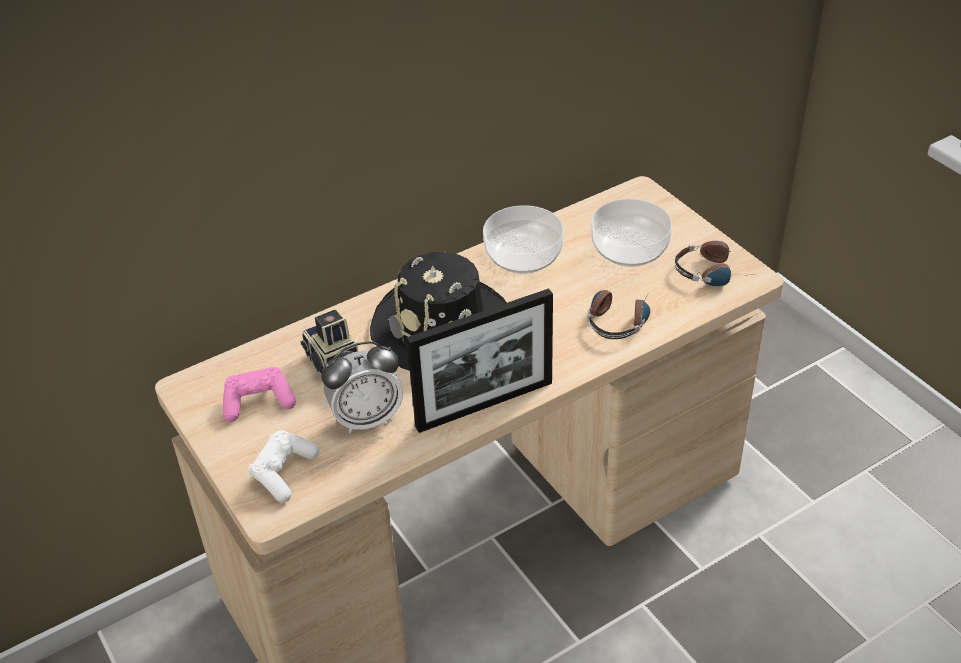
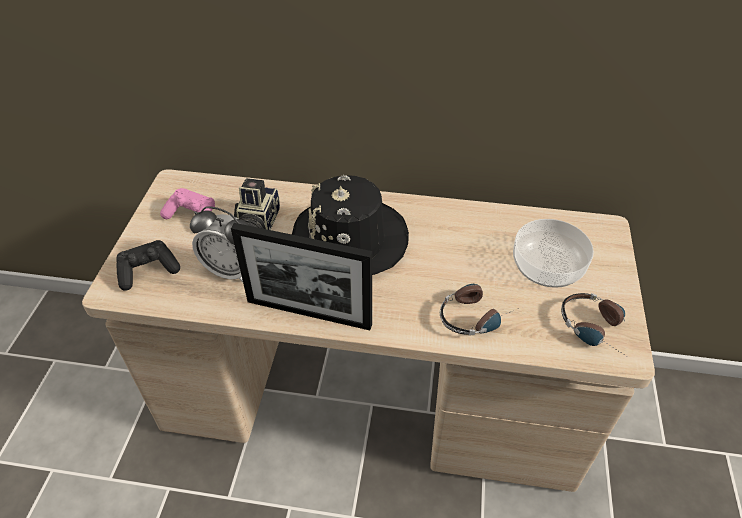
camera: 40 degrees right, 5 degrees up
(284, 473) = (148, 271): white game controller -> black game controller
(522, 256) = (461, 224): bowl -> none

